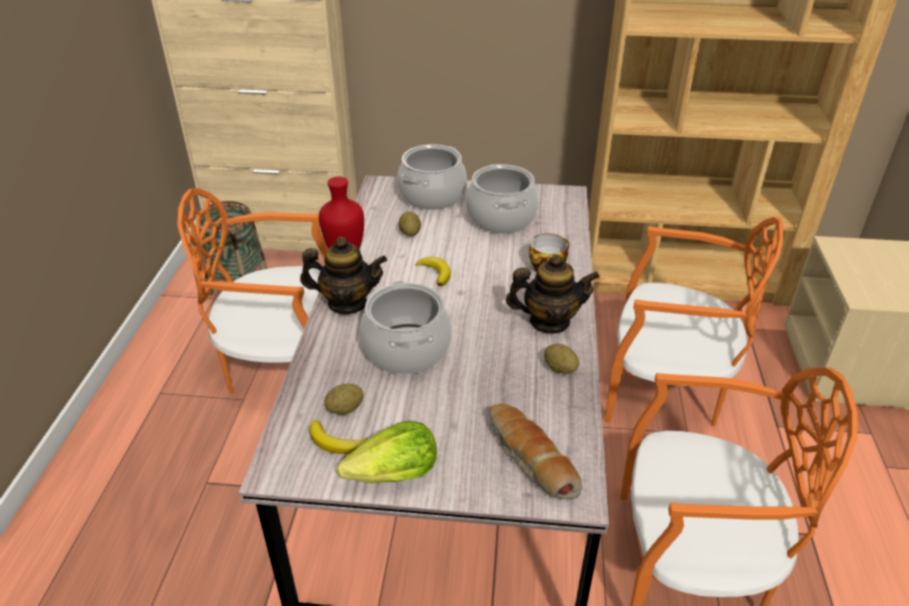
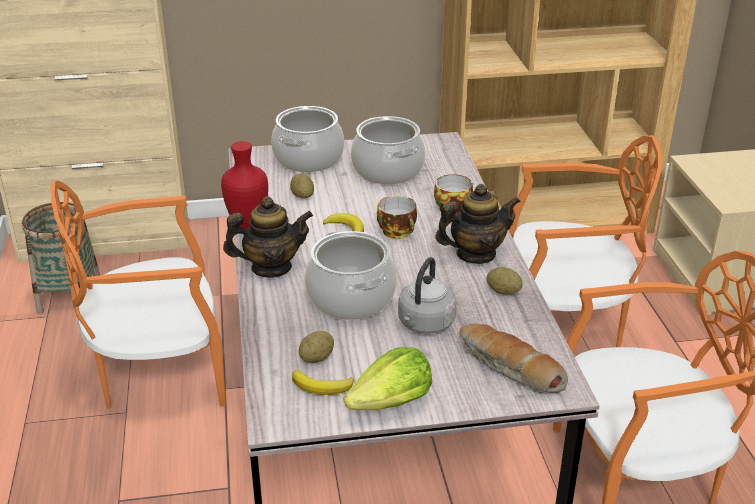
camera: 15 degrees left, 5 degrees down
(465, 391) = (425, 324): none -> grey kettle
(483, 285) = (398, 232): none -> cup

